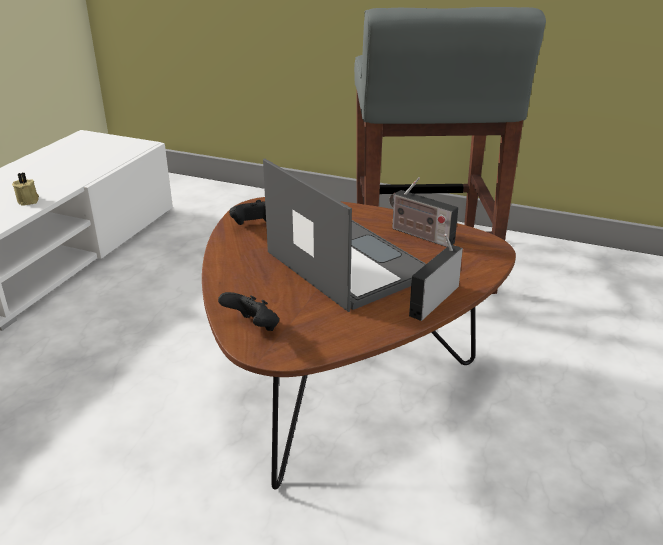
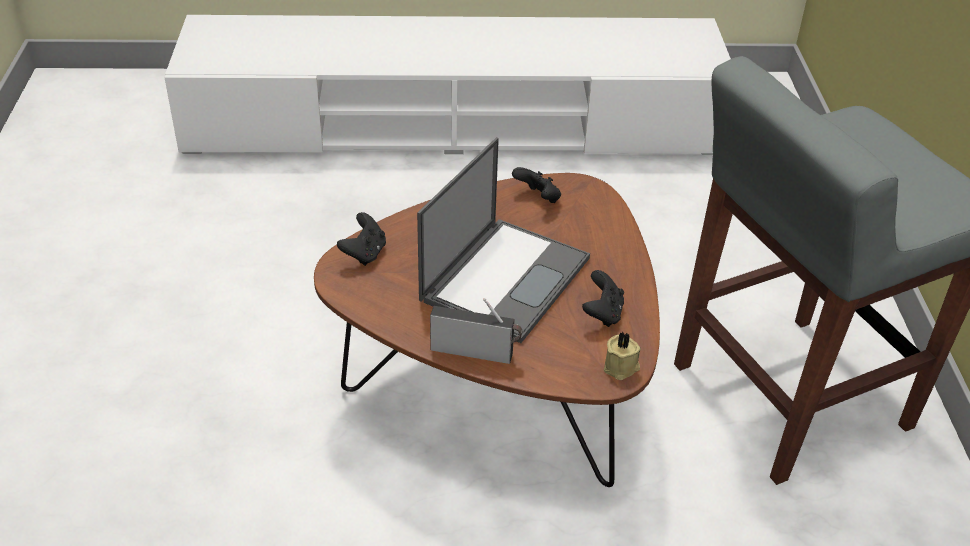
camera: 65 degrees right, 10 degrees up
(29, 200) = (537, 61): beige candle -> beige candle (621, 368)
(419, 235) = (602, 313): radio -> black game controller

